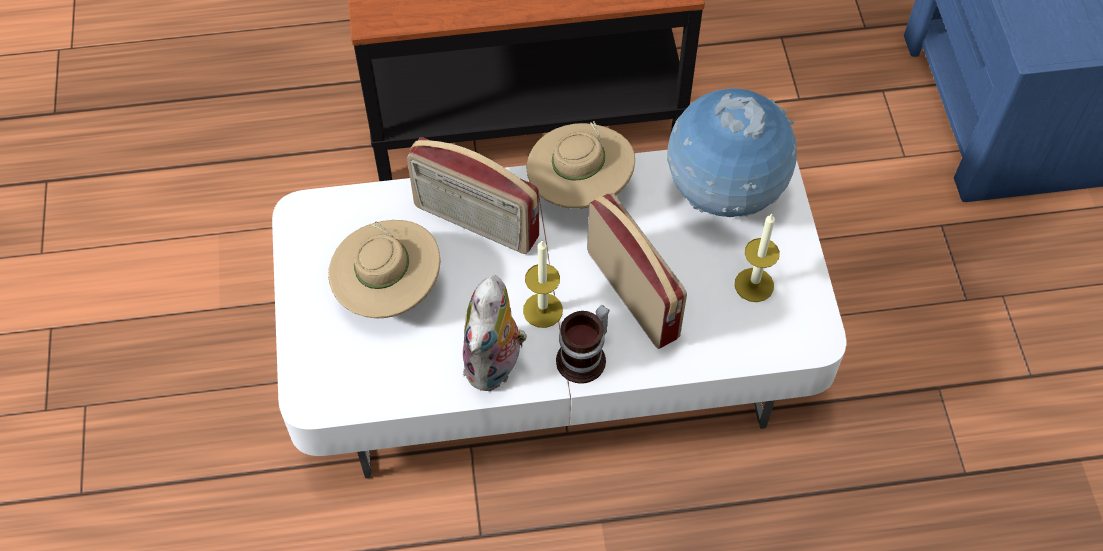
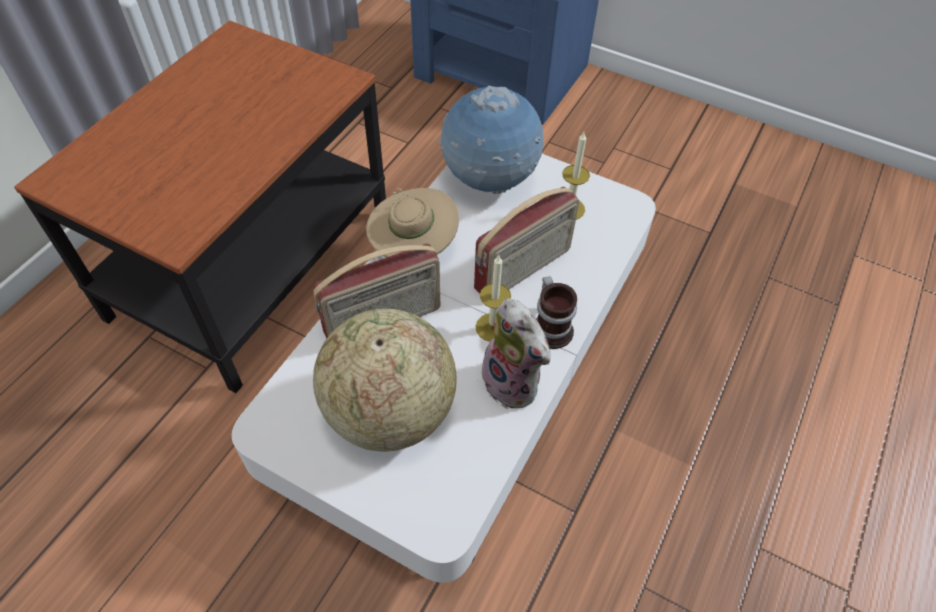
camera: 55 degrees left, 5 degrees down
(388, 289) = (389, 412): beige hat -> globe
(634, 294) = (524, 270): radio -> radio turned 135 degrees clockwise

